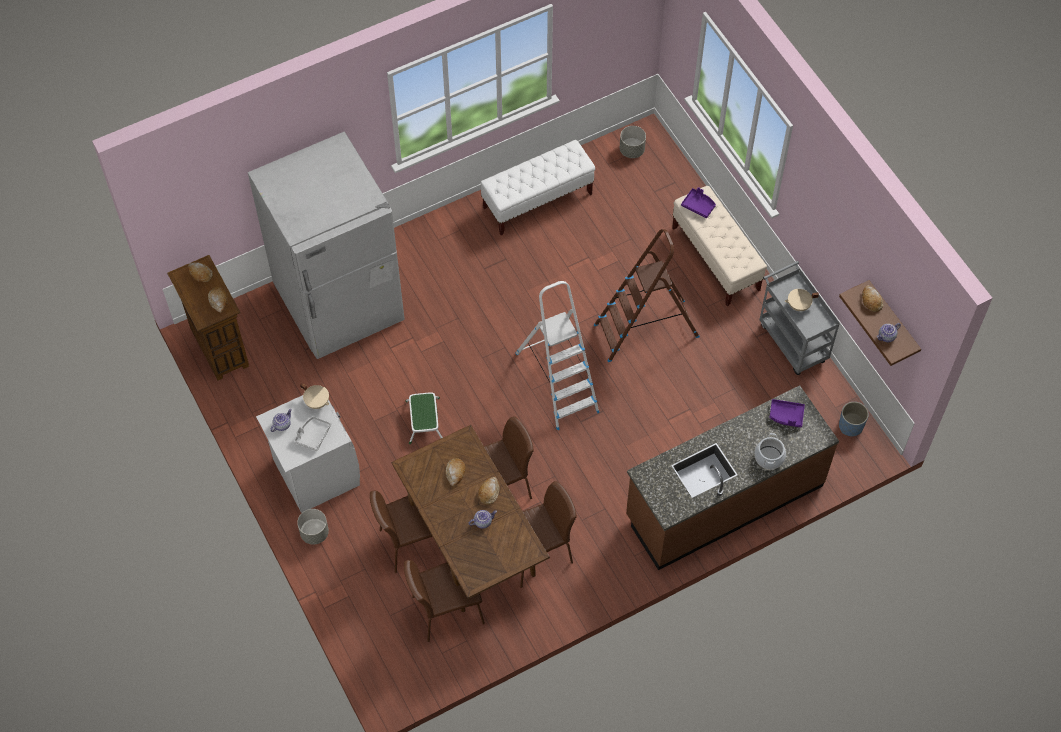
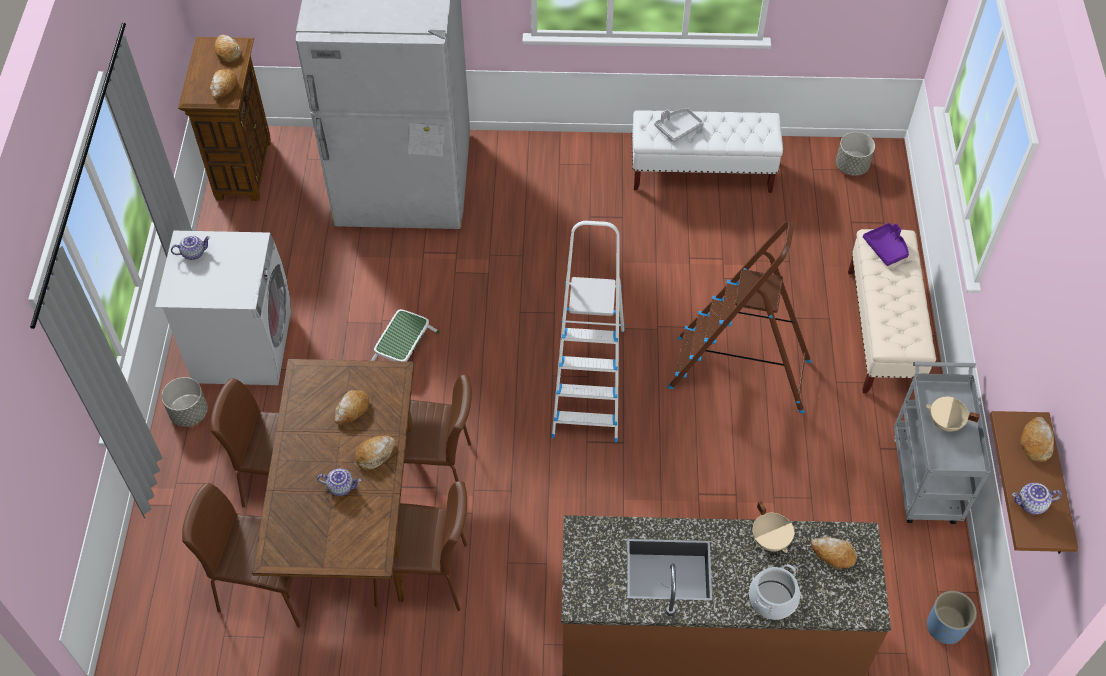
camera: 30 degrees right, 5 degrees down
(313, 435) = (217, 281): grey tray -> grey tray (678, 128)
(317, 402) = (252, 247): beige cooking pot -> beige cooking pot (771, 539)
(786, 415) = (833, 554): purple tray -> bread

